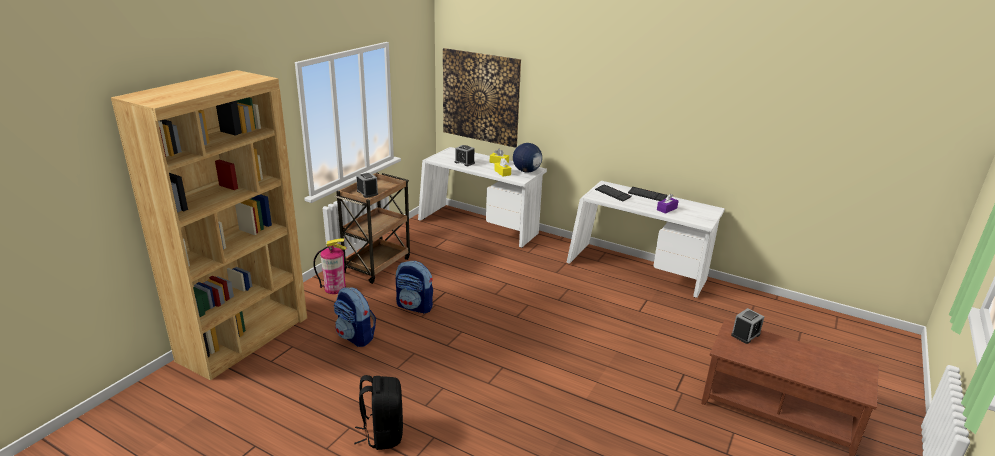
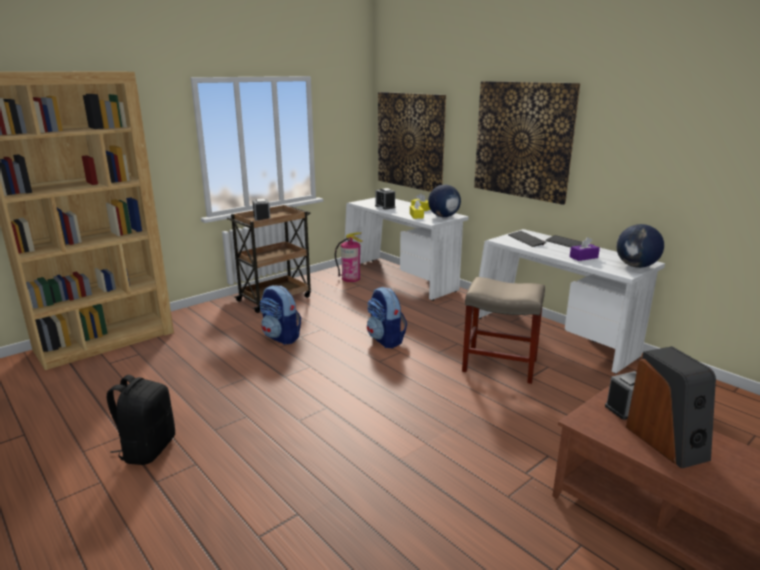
camera: 20 degrees right, 5 degrees down
(335, 288) = (220, 312): fire extinguisher -> fire extinguisher (351, 278)
(356, 337) = (202, 355): backpack -> backpack (386, 340)
(600, 106) = (523, 140): none -> picture
(610, 304) = (498, 365): none -> beige stool
(708, 214) = (636, 266): none -> globe
(779, 355) = (667, 442): none -> speaker

